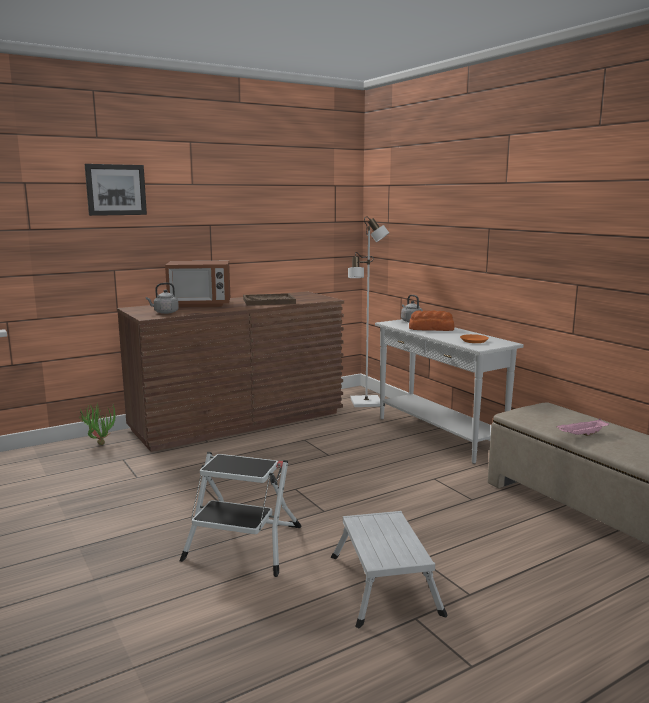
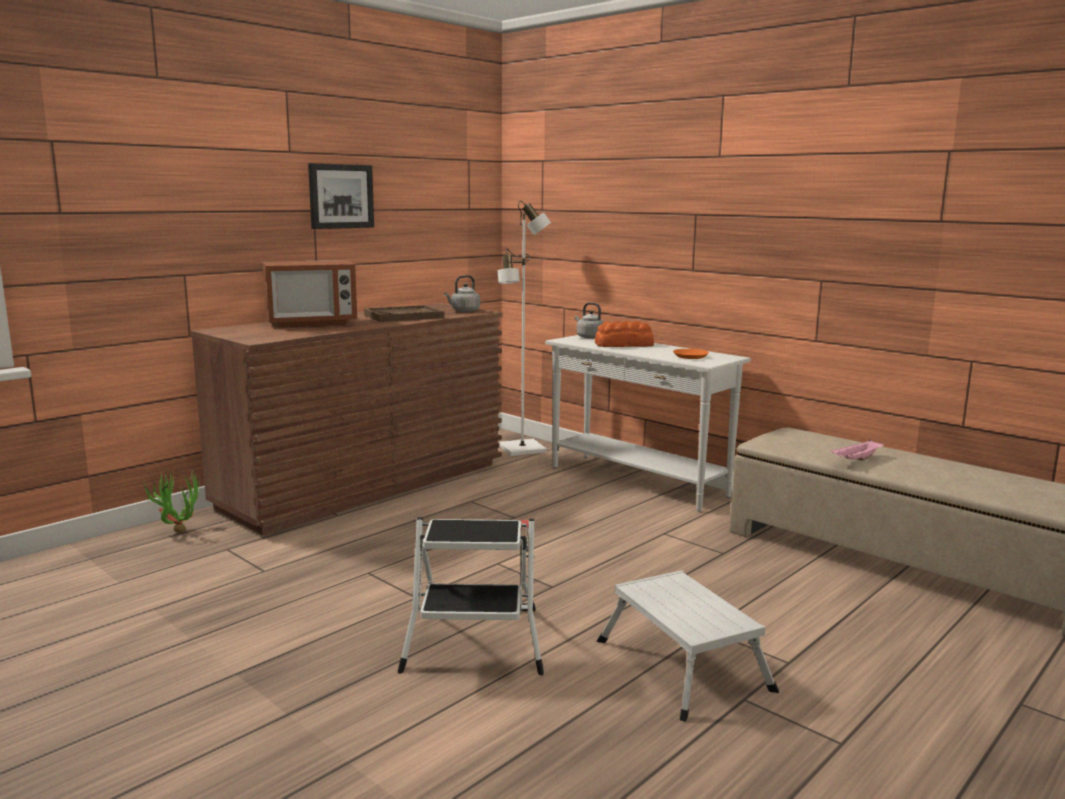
camera: 15 degrees left, 0 degrees up
(116, 190) = (186, 156): picture -> picture (340, 196)
(164, 312) = (273, 334): grey kettle -> grey kettle (464, 311)

